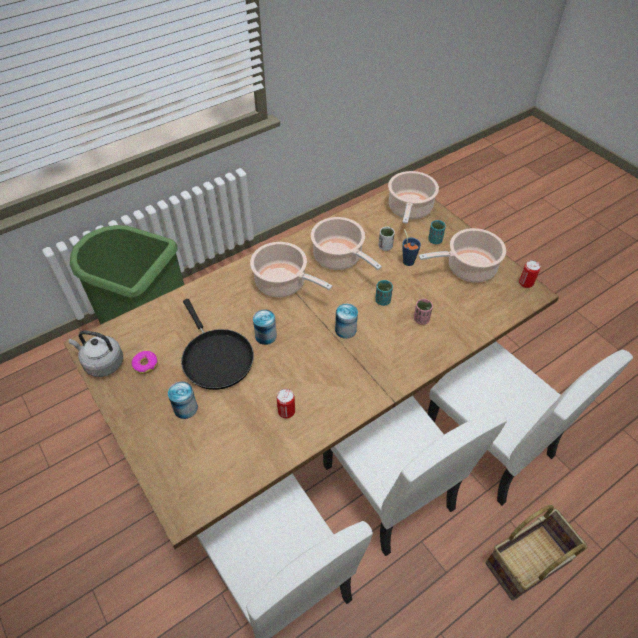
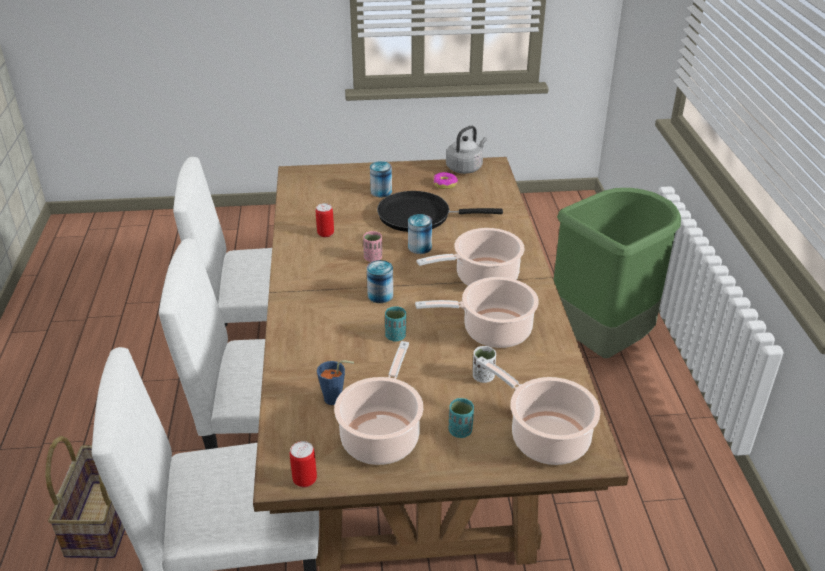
camera: 120 degrees right, 15 degrees down
(407, 260) = (444, 386): blue cup -> blue cup (337, 399)
(421, 319) = (342, 353): pink cup -> pink cup (373, 258)

